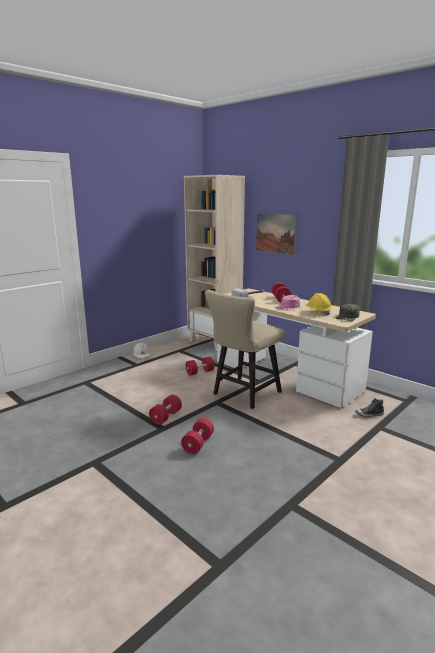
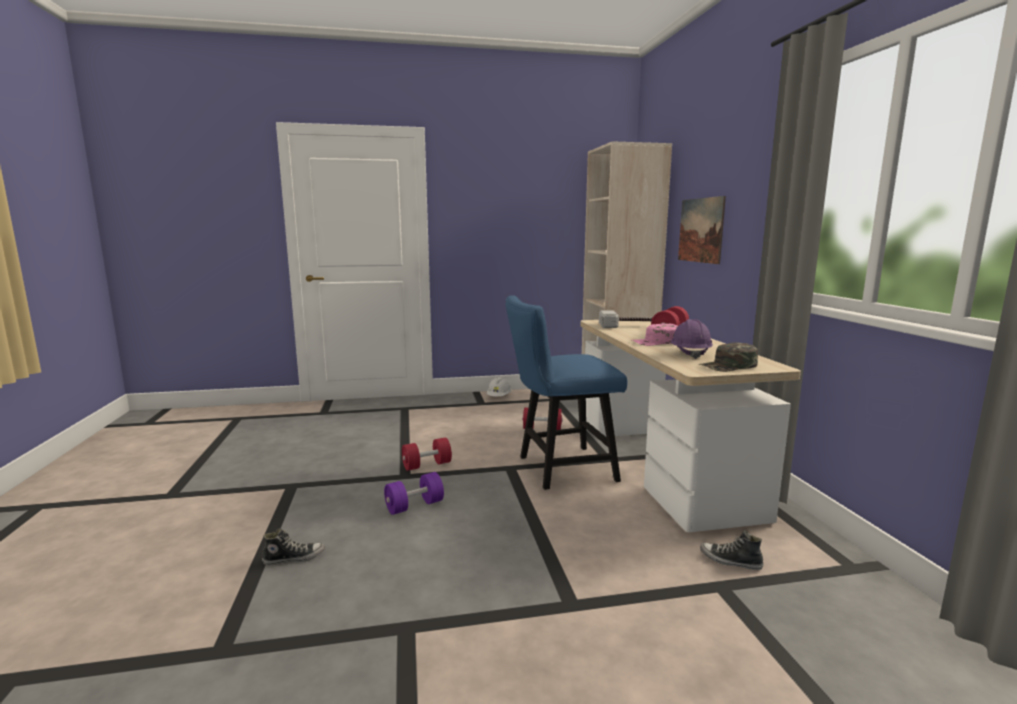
camera: 35 degrees right, 5 degrees down
(176, 502) = (294, 558): none -> shoe
(198, 444) = (414, 506): red dumbbell -> purple dumbbell
(243, 394) = (559, 469): beige chair -> blue chair
(318, 312) = (690, 353): yellow hard hat -> purple hard hat

